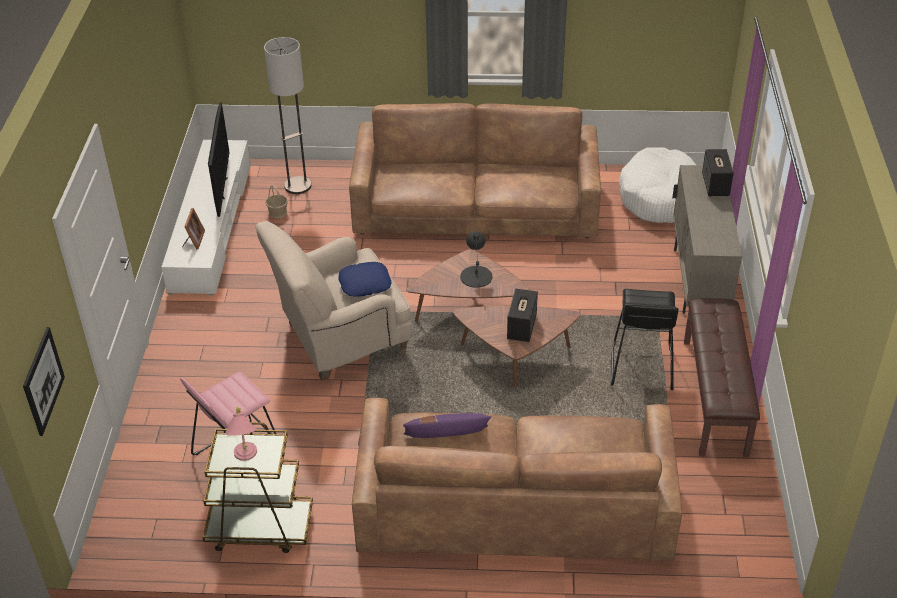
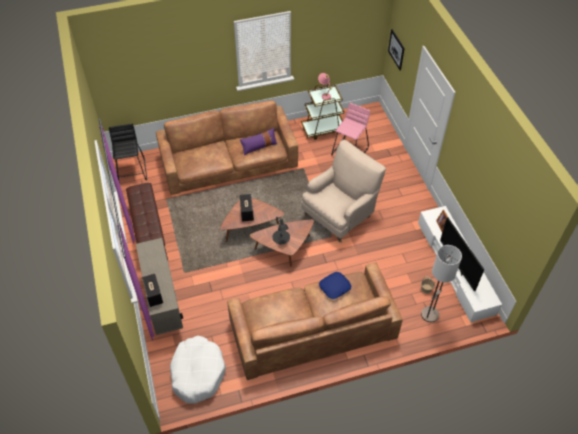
camera: 160 degrees right, 10 degrees up
(365, 283) = (329, 199): blue pillow -> blue pillow (335, 287)
(641, 366) = (188, 240): black stool -> black stool (132, 171)

